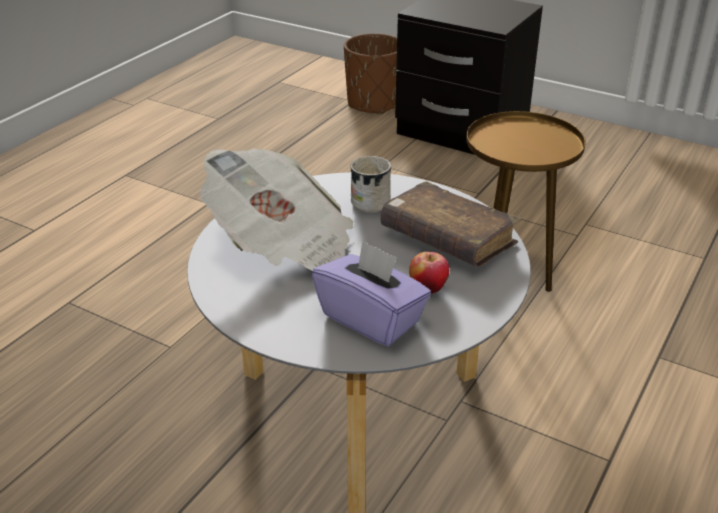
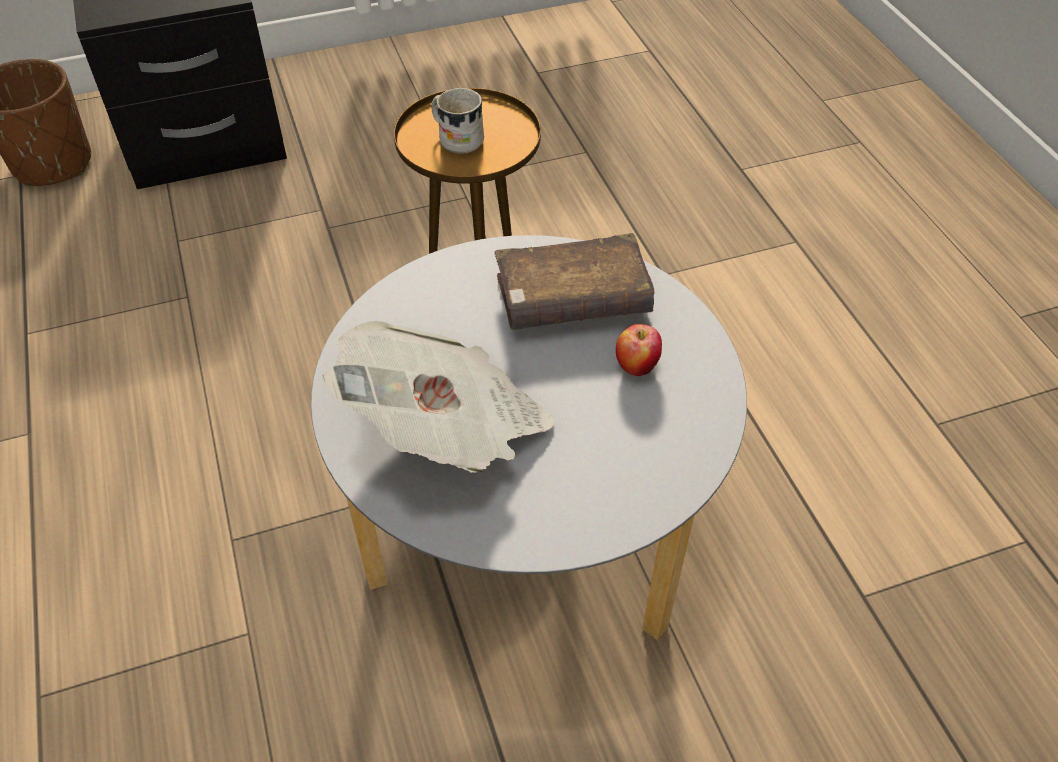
camera: 50 degrees left, 15 degrees up
(371, 200) = (442, 307): white mug -> white mug (456, 138)
(371, 318) = (642, 437): purple tissue box -> none

